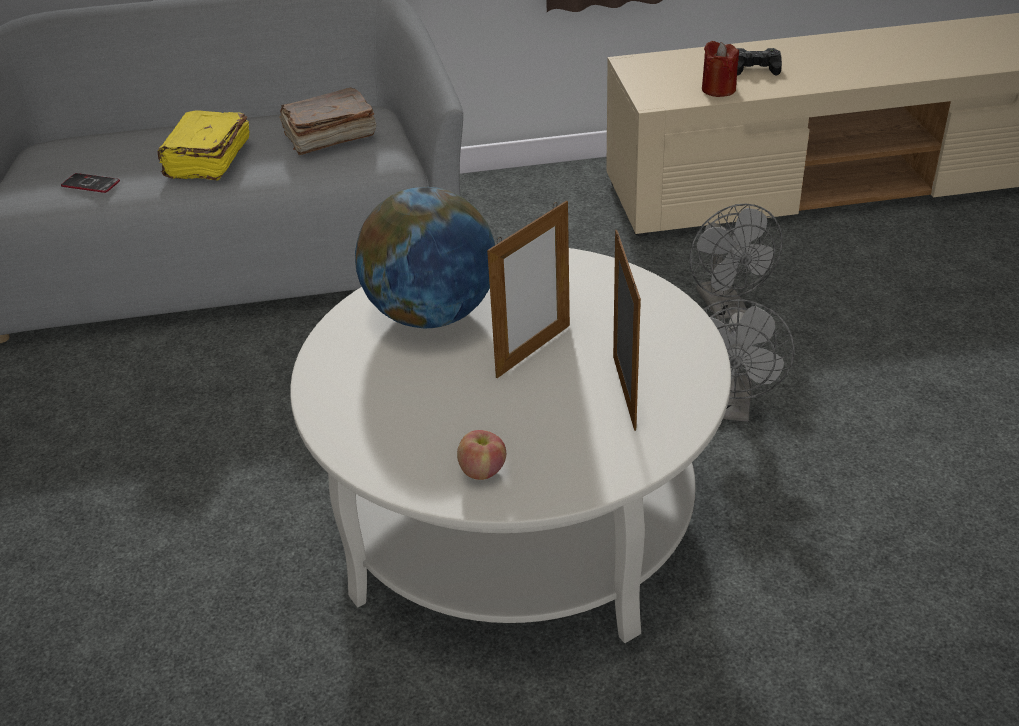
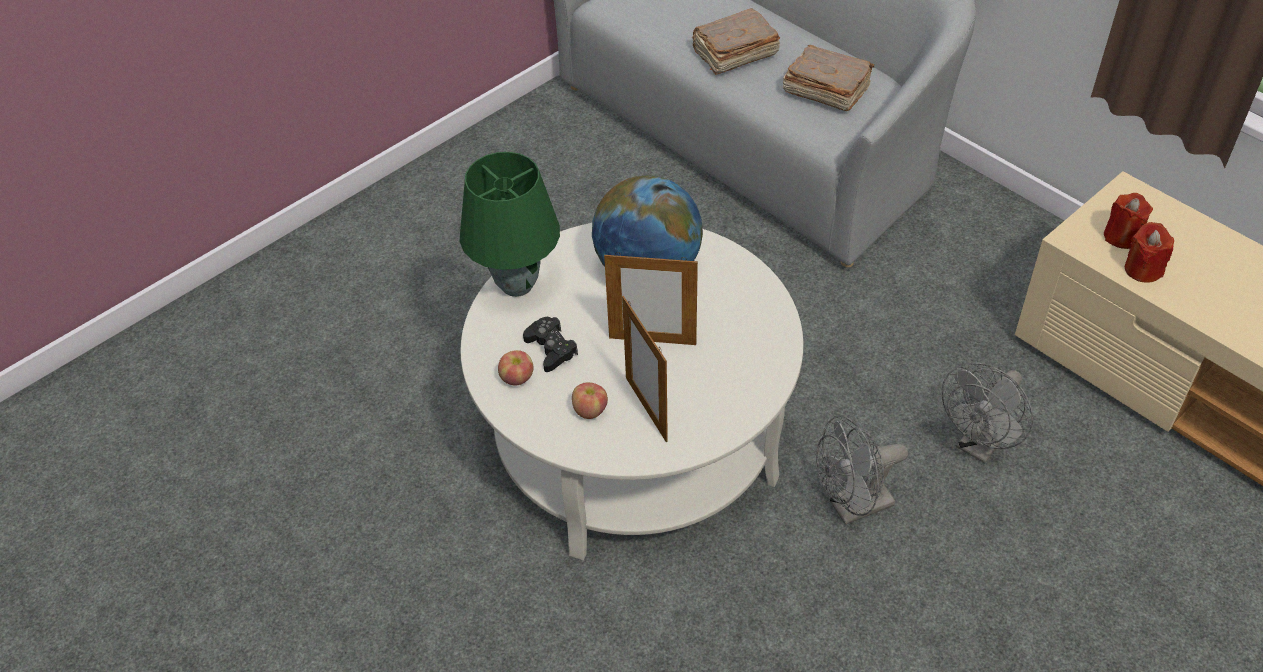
camera: 55 degrees right, 10 degrees up
(91, 184) = (655, 23): phone -> none
(207, 161) = (733, 54): yellow book -> brown book
(338, 414) = (516, 284): none -> green table lamp
(586, 433) = (590, 410): none -> apple
(624, 392) = (646, 409): picture frame -> picture frame turned 105 degrees clockwise
(675, 83) = (1121, 236): none -> red candle
(755, 68) = (1214, 276): black game controller -> black game controller (551, 348)

